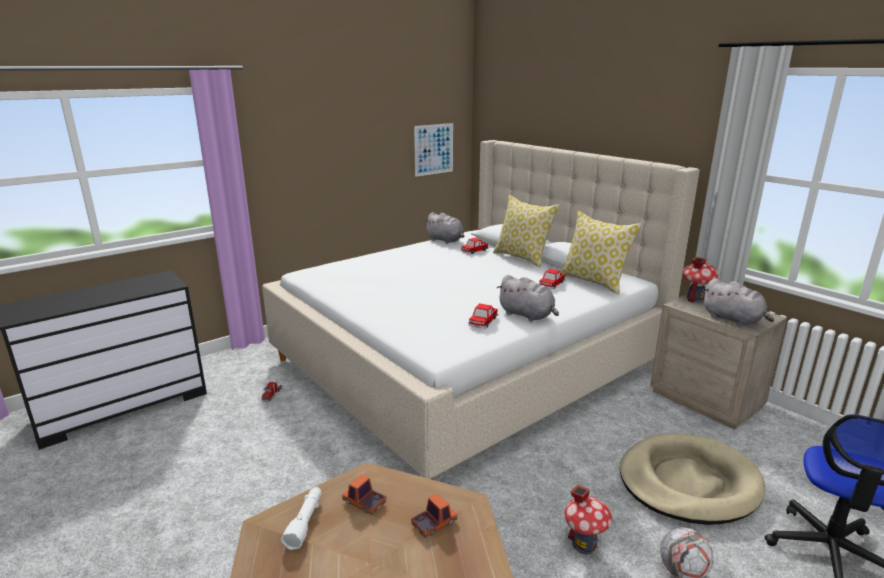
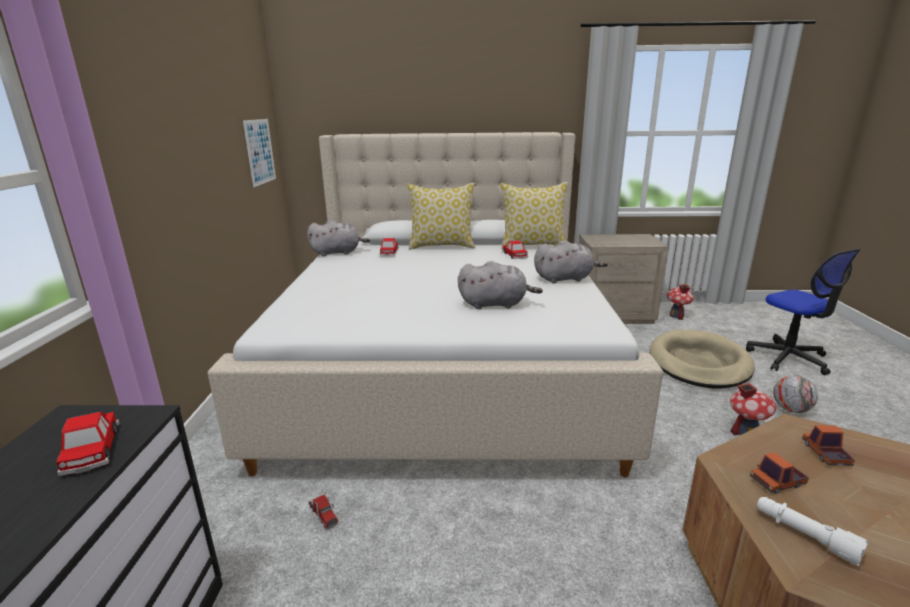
camera: 50 degrees left, 0 degrees up
(483, 321) = (556, 294): toy car -> toy car (92, 450)
(695, 298) = (593, 238): toy house -> toy house (676, 315)
(734, 319) = (638, 242): grey plush toy -> grey plush toy (495, 304)

